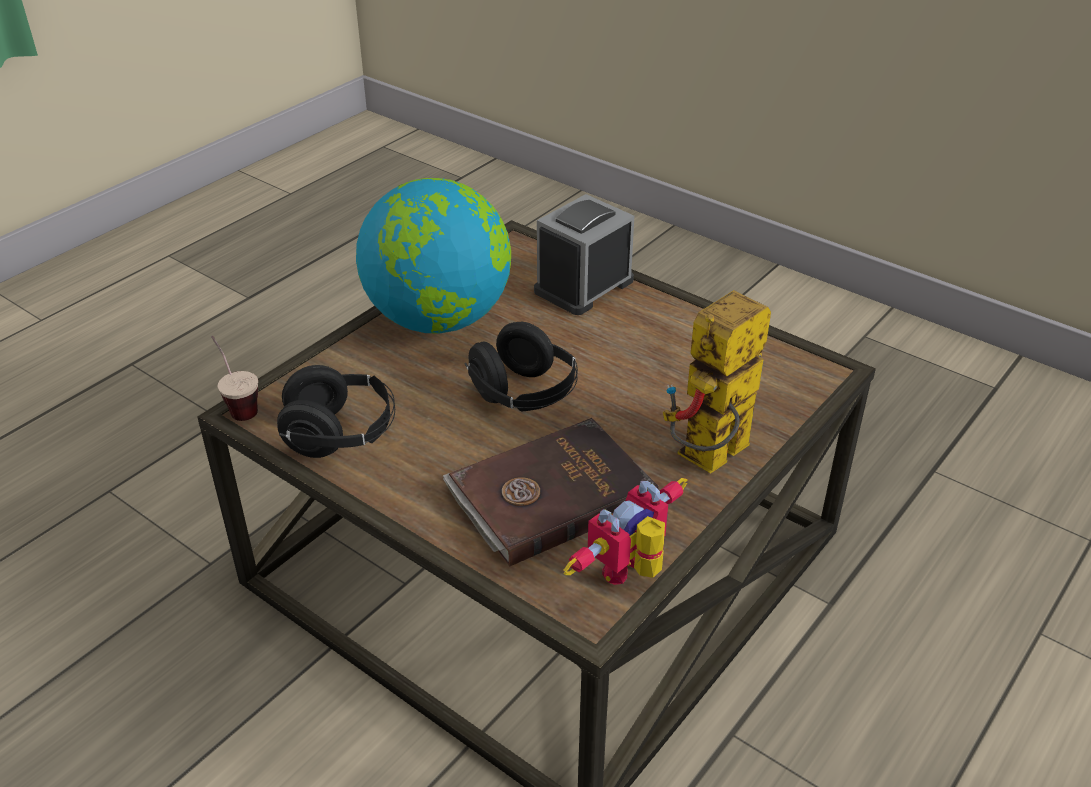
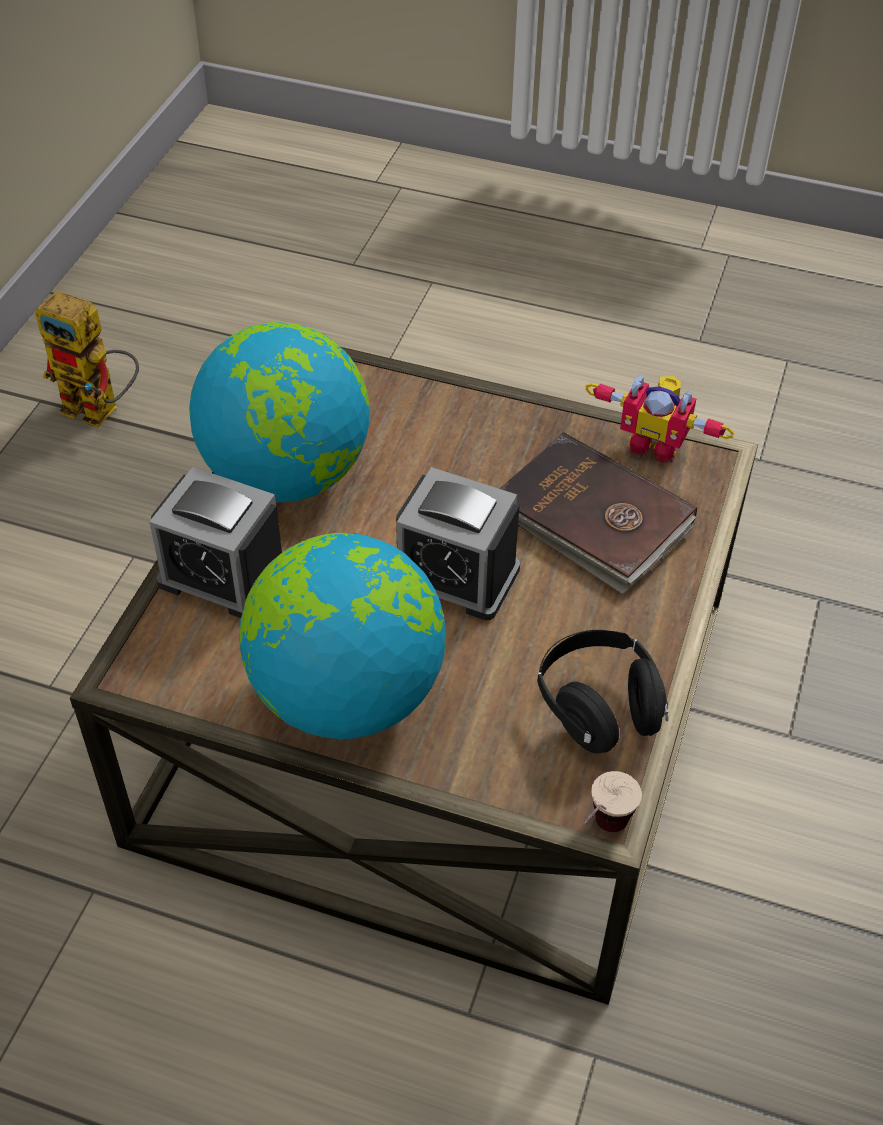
camera: 110 degrees left, 10 degrees up
(524, 395) = (455, 576): black headphones -> alarm clock
(682, 331) = (287, 475): none -> globe
(709, 461) = (489, 423): toy robot -> toy robot (101, 410)

